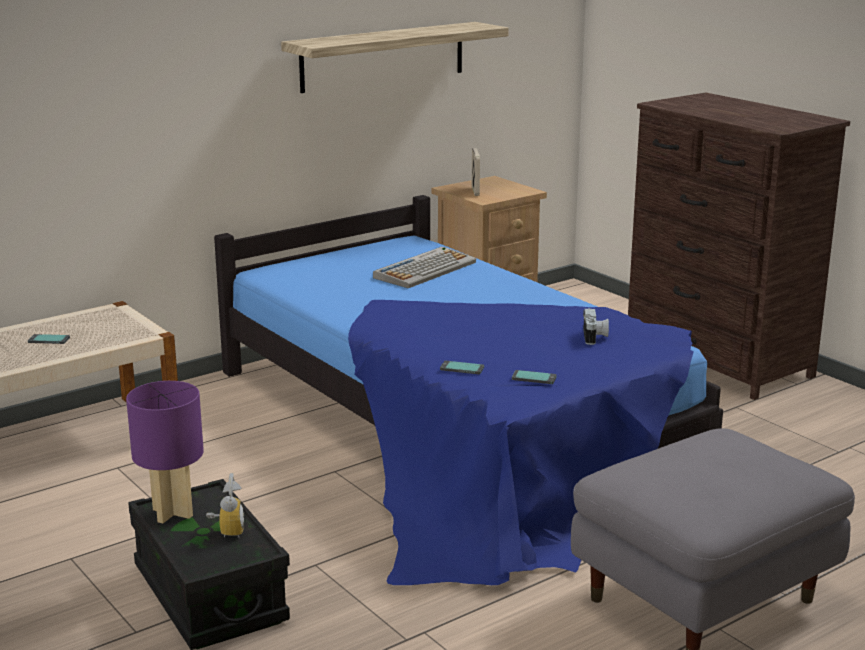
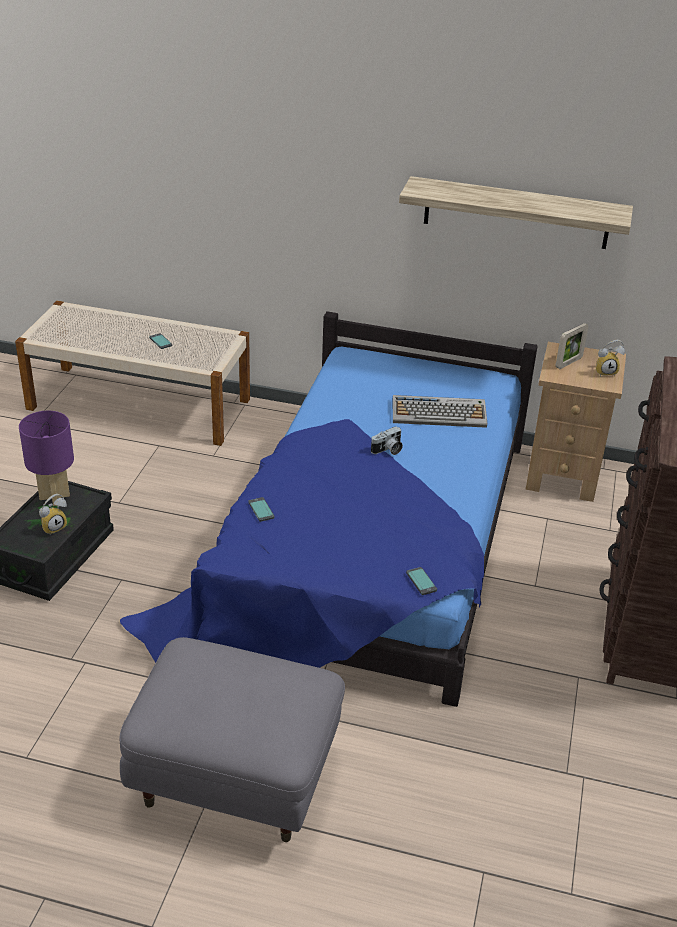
camera: 50 degrees right, 15 degrees up
(508, 186) = (605, 372): none -> alarm clock
(534, 378) = (277, 548): phone -> phone (421, 581)
(595, 337) = (393, 545): camera -> camera (388, 450)

